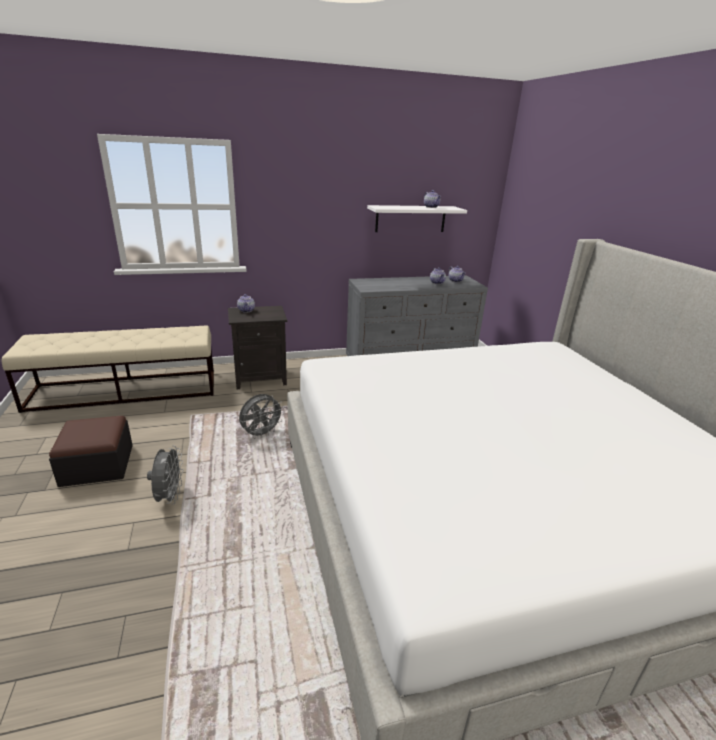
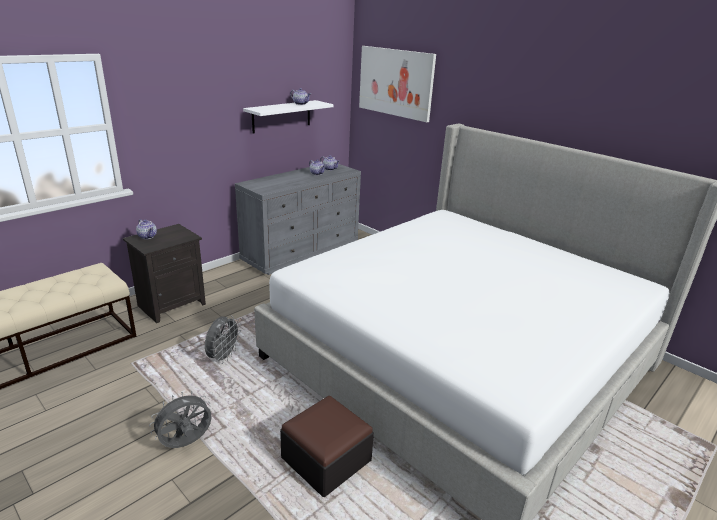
camera: 30 degrees left, 0 degrees up
(97, 465) = (72, 446): ottoman -> ottoman (326, 459)
(169, 497) = (186, 444): grey fan -> grey fan turned 90 degrees counterclockwise
(544, 190) = (395, 82): none -> picture

